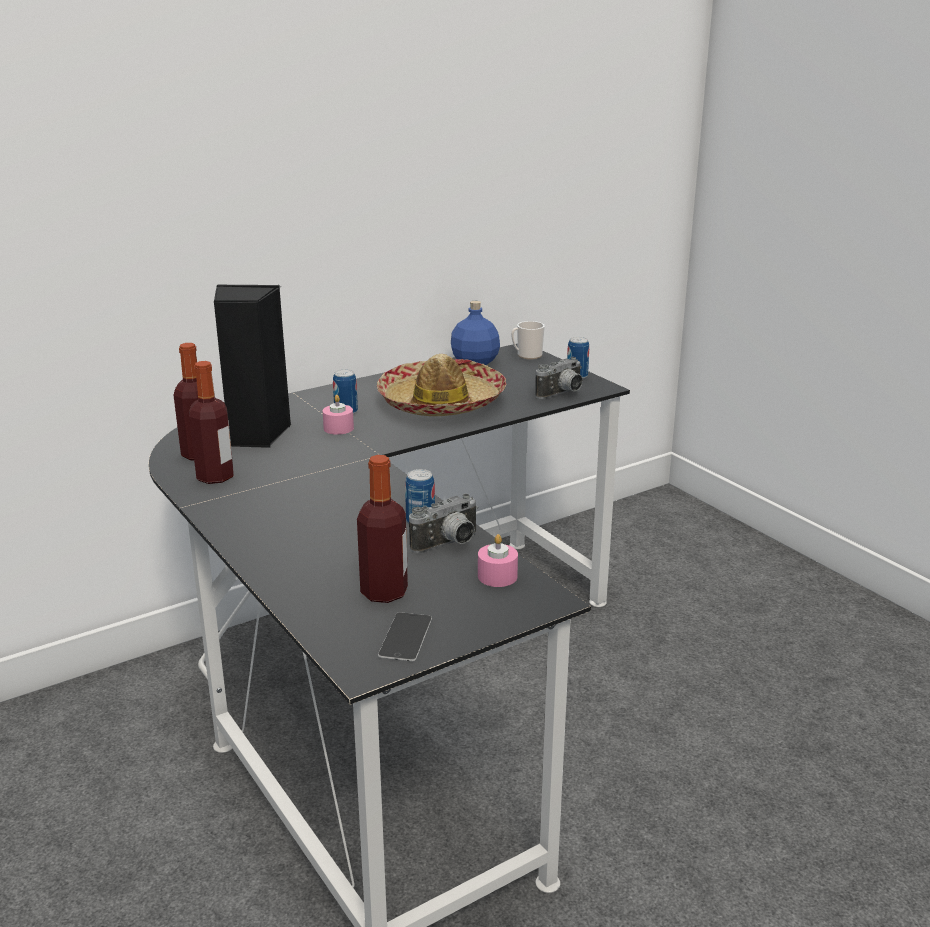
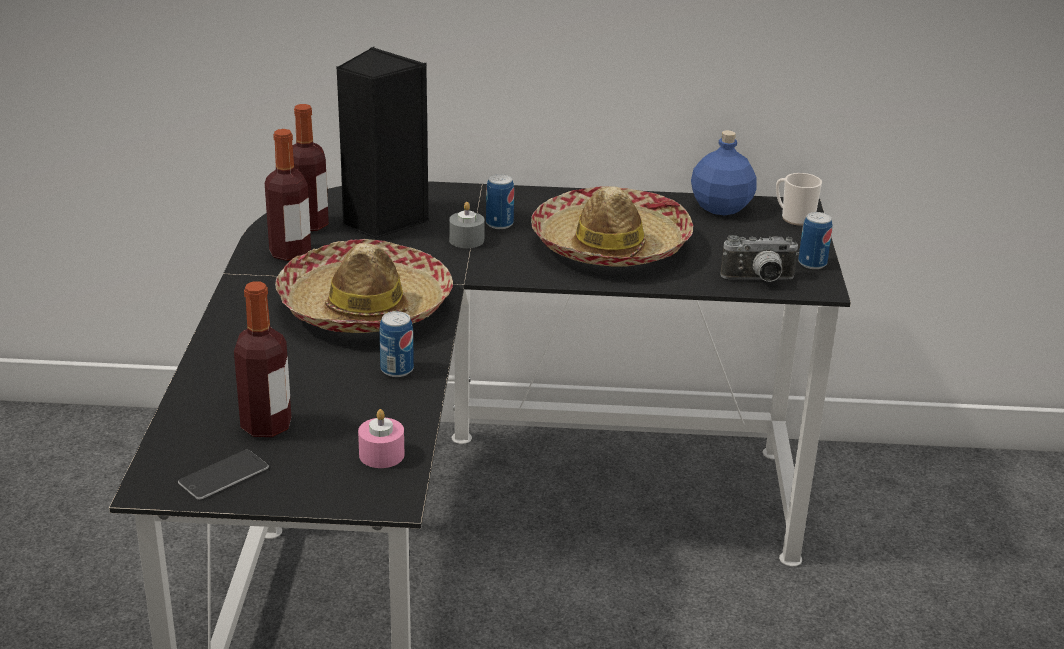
camera: 35 degrees right, 5 degrees up
(332, 491) = (365, 307): none -> hat
(338, 428) = (466, 240): pink candle -> grey candle
(449, 545) = (386, 404): camera -> none

